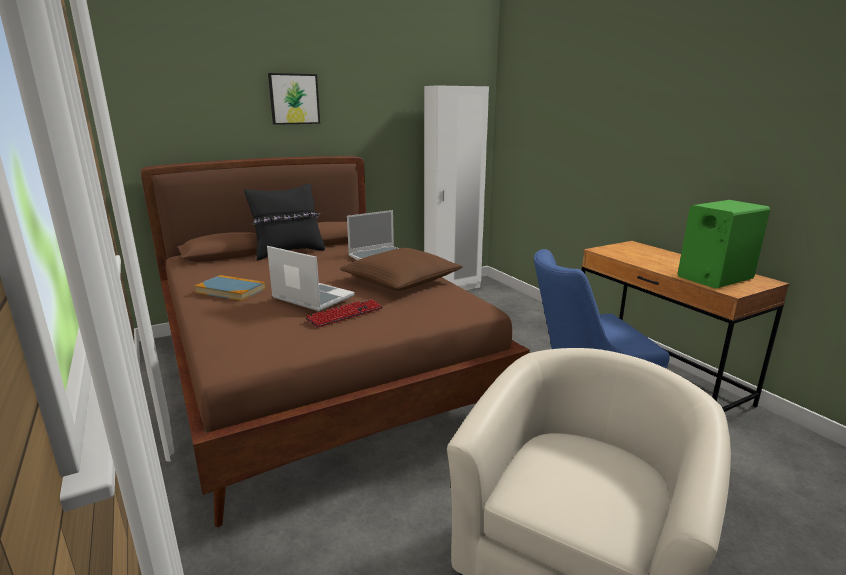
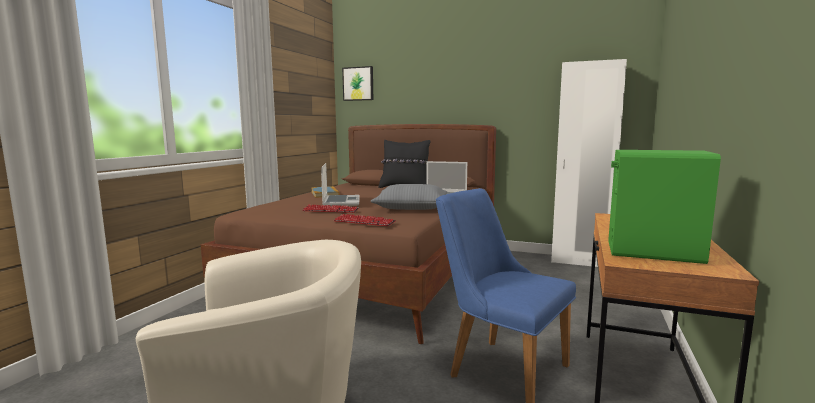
camera: 50 degrees right, 10 degrees down
(294, 99) = (448, 82): picture -> picture (358, 83)
(401, 281) = (411, 207): brown pillow -> grey pillow
(436, 317) = (364, 222): none -> keyboard

